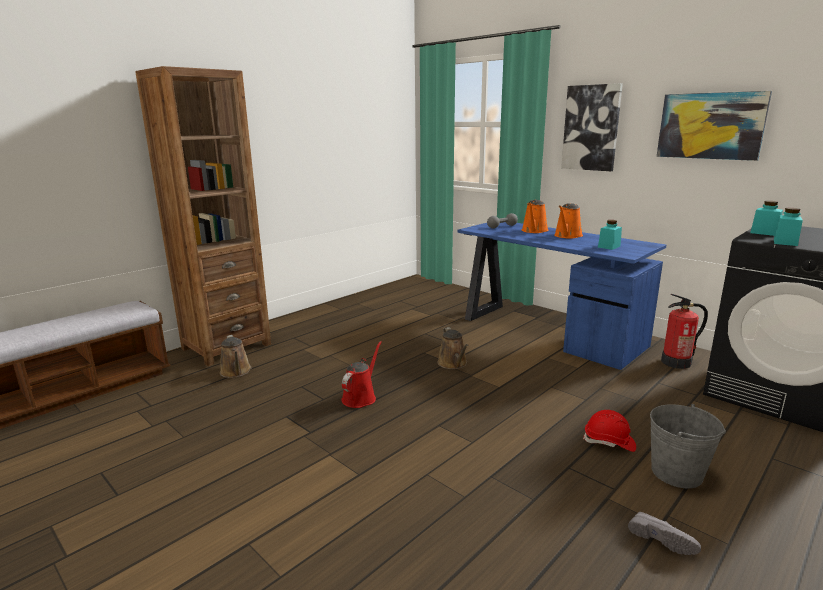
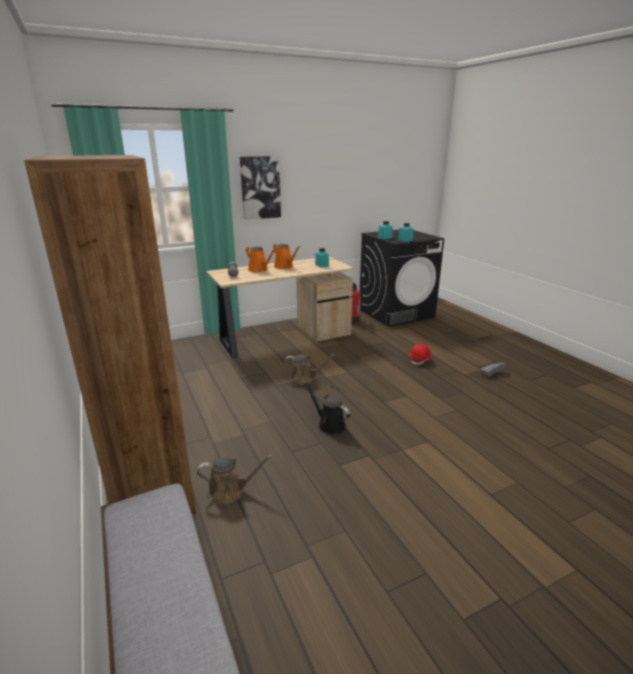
camera: 70 degrees left, 5 degrees up
(360, 397) = (329, 425): red watering can -> black watering can
(547, 331) = (283, 337): blue desk -> beige desk
(676, 473) = (448, 354): grey bucket -> none
(710, 126) = (330, 183): picture -> none

